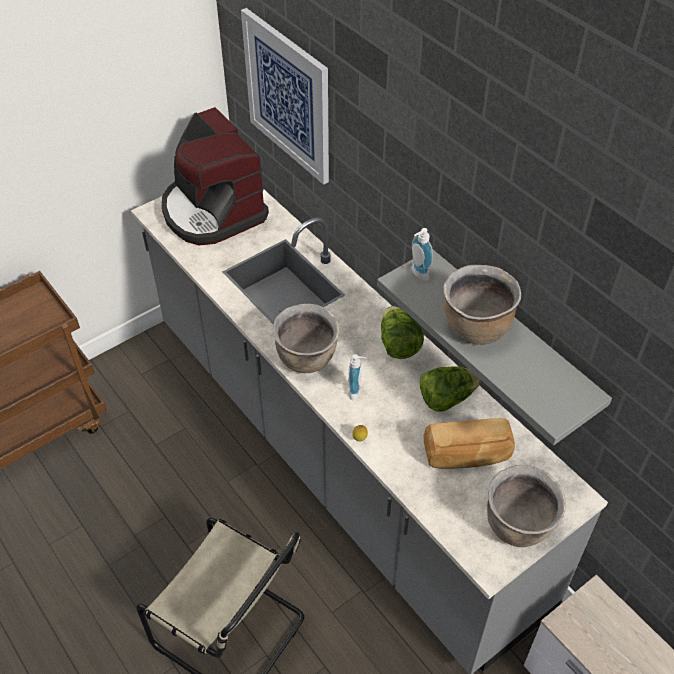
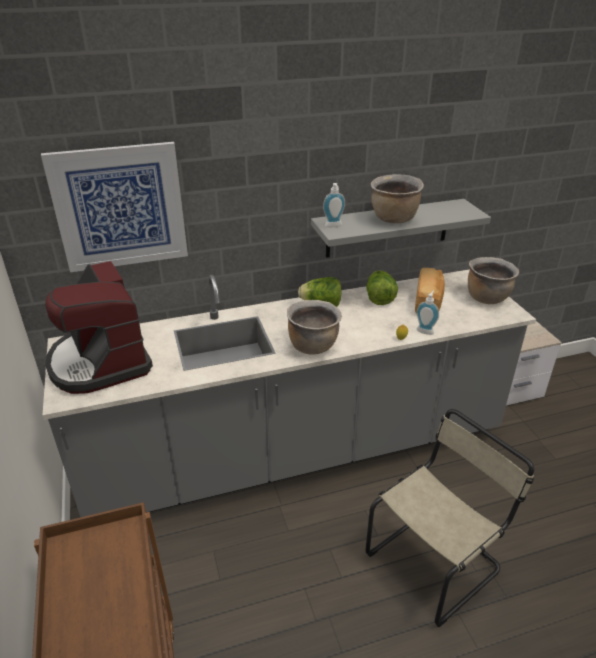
camera: 70 degrees left, 15 degrees down
(212, 211) = (100, 362): coffee machine -> coffee machine turned 75 degrees clockwise
(357, 392) = (357, 331): soap dispenser -> soap dispenser (425, 330)

